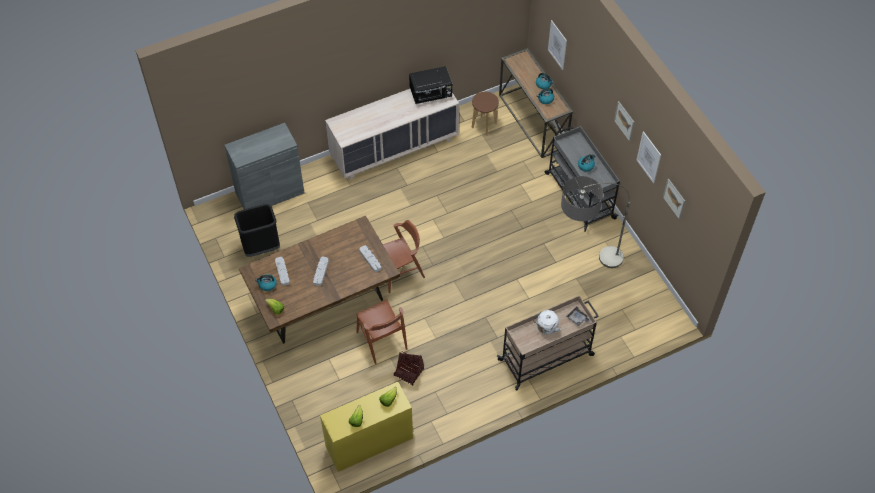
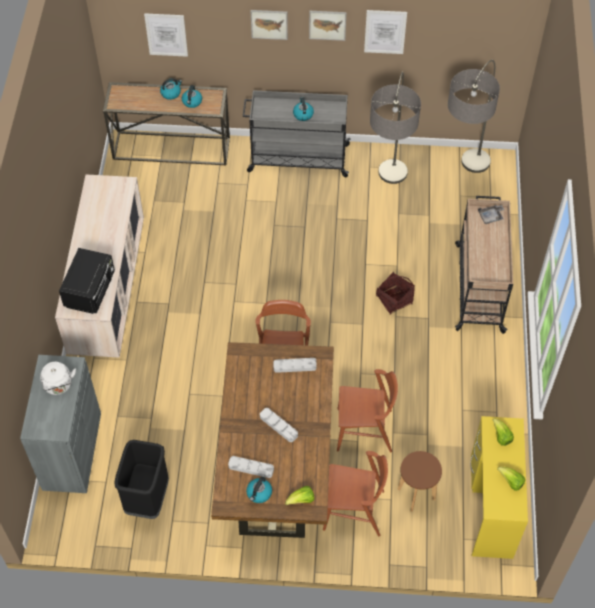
camera: 60 degrees left, 0 degrees up
(319, 362) = (354, 510): none -> brown chair
(408, 372) = (423, 423): basket -> basket (394, 300)
(431, 94) = (103, 196): black microwave -> black microwave (91, 291)
(484, 125) = (143, 192): brown stool -> brown stool (416, 494)
(546, 328) = (486, 249): white kettle -> white kettle (59, 386)
(632, 306) = (462, 186): none -> floor lamp
(674, 198) = (444, 42): picture -> picture (269, 24)

